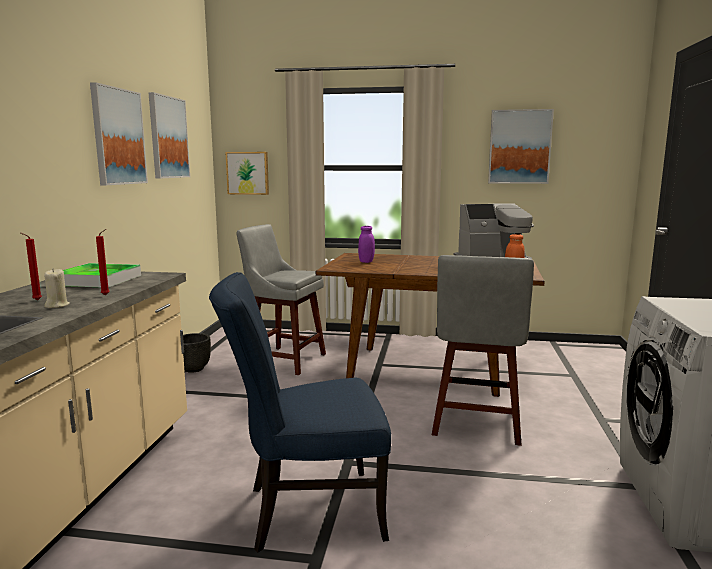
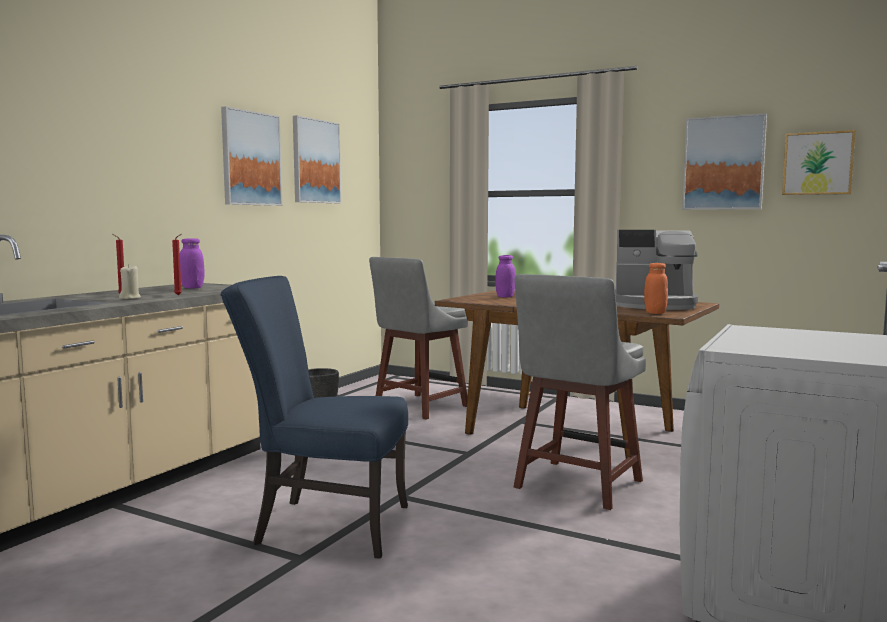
camera: 20 degrees right, 5 degrees down
(98, 280) = (192, 288): tray -> purple jar
(248, 173) = (412, 201): picture -> picture (818, 163)
(283, 359) = (417, 407): grey chair -> grey chair turned 90 degrees counterclockwise

